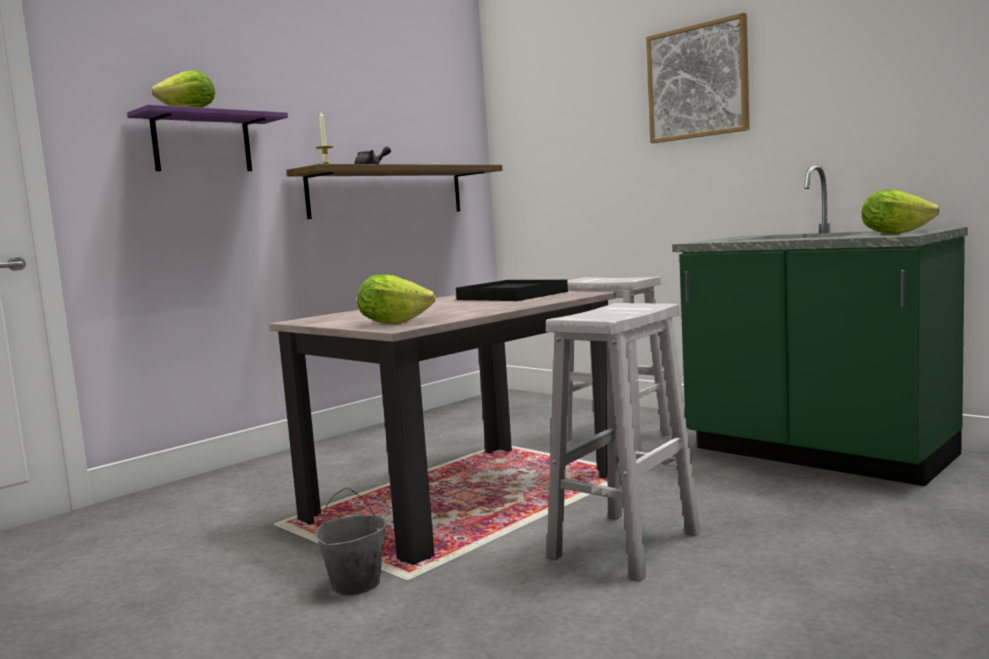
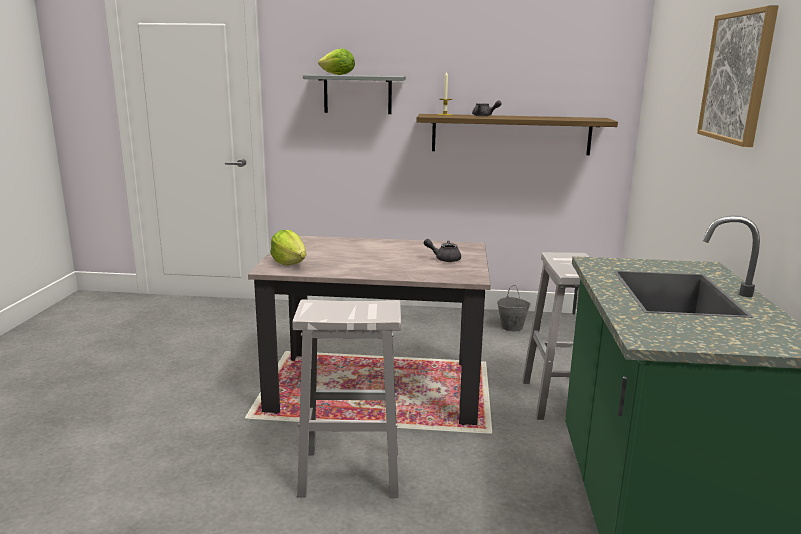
camera: 50 degrees right, 10 degrees up
(202, 143) = (357, 94): purple shelf -> grey shelf
(355, 584) = (230, 406): grey bucket -> grey bucket (511, 327)
(512, 296) = (444, 259): black tray -> grey teapot
(894, 233) = (688, 332): lettuce -> none

